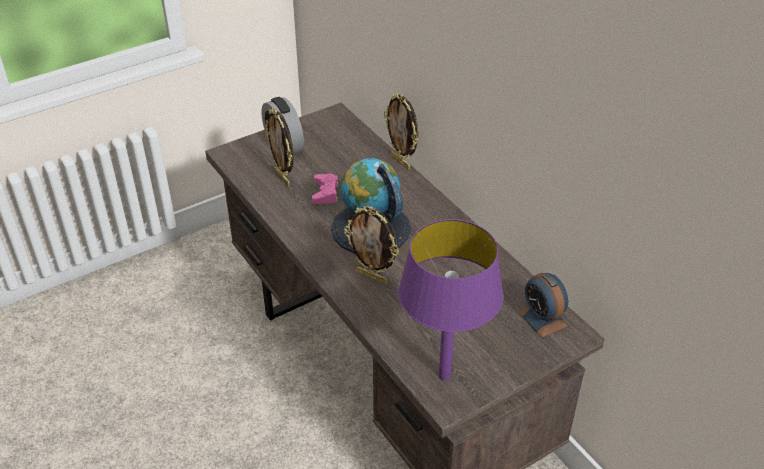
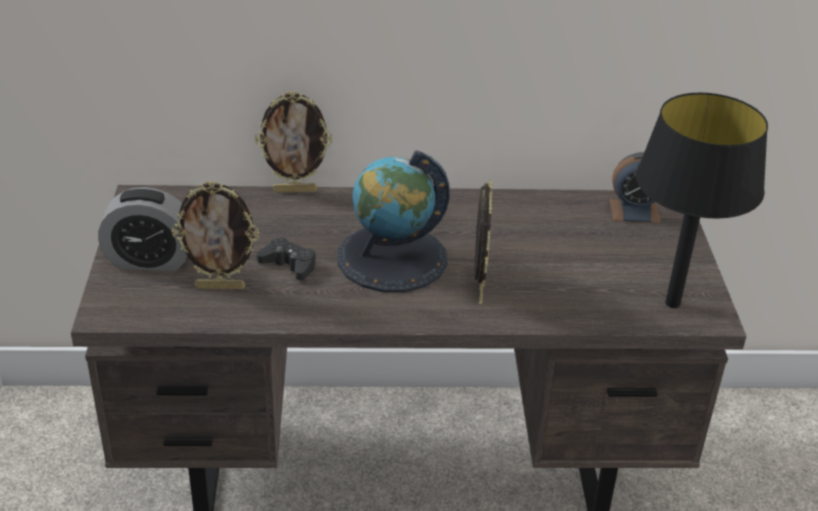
camera: 60 degrees left, 5 degrees down
(325, 193) = (289, 265): pink game controller -> black game controller
(372, 277) = (478, 290): picture frame -> picture frame turned 60 degrees counterclockwise
(444, 376) = (672, 304): purple table lamp -> black table lamp

